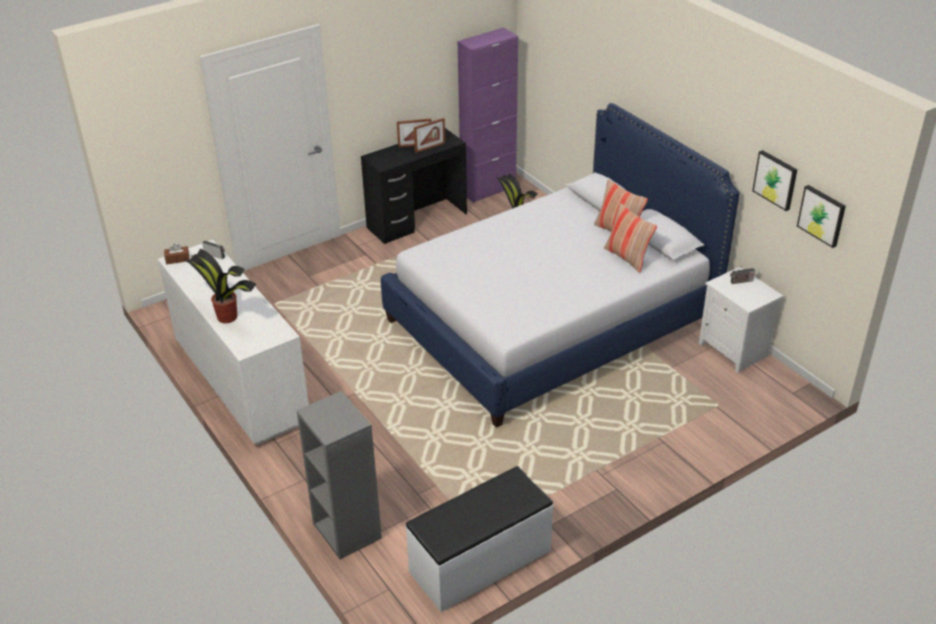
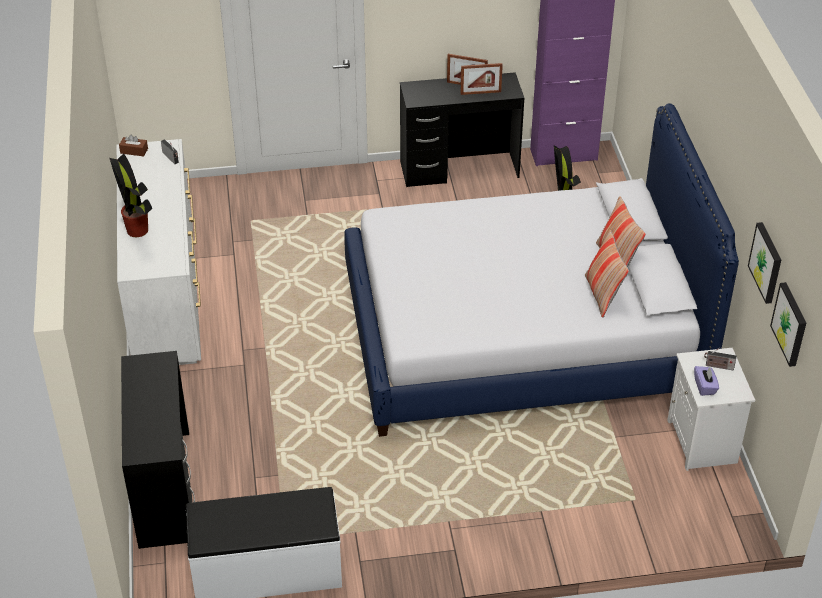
camera: 25 degrees right, 5 degrees up
(346, 530) = (164, 488): grey bookcase -> black desk
(743, 298) = (705, 387): none -> purple tissue box

